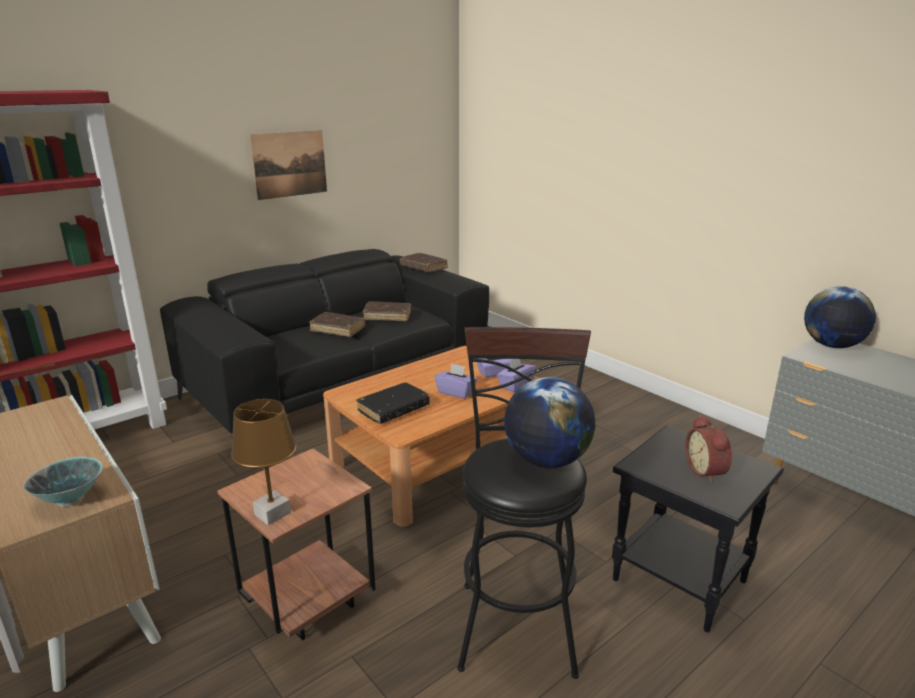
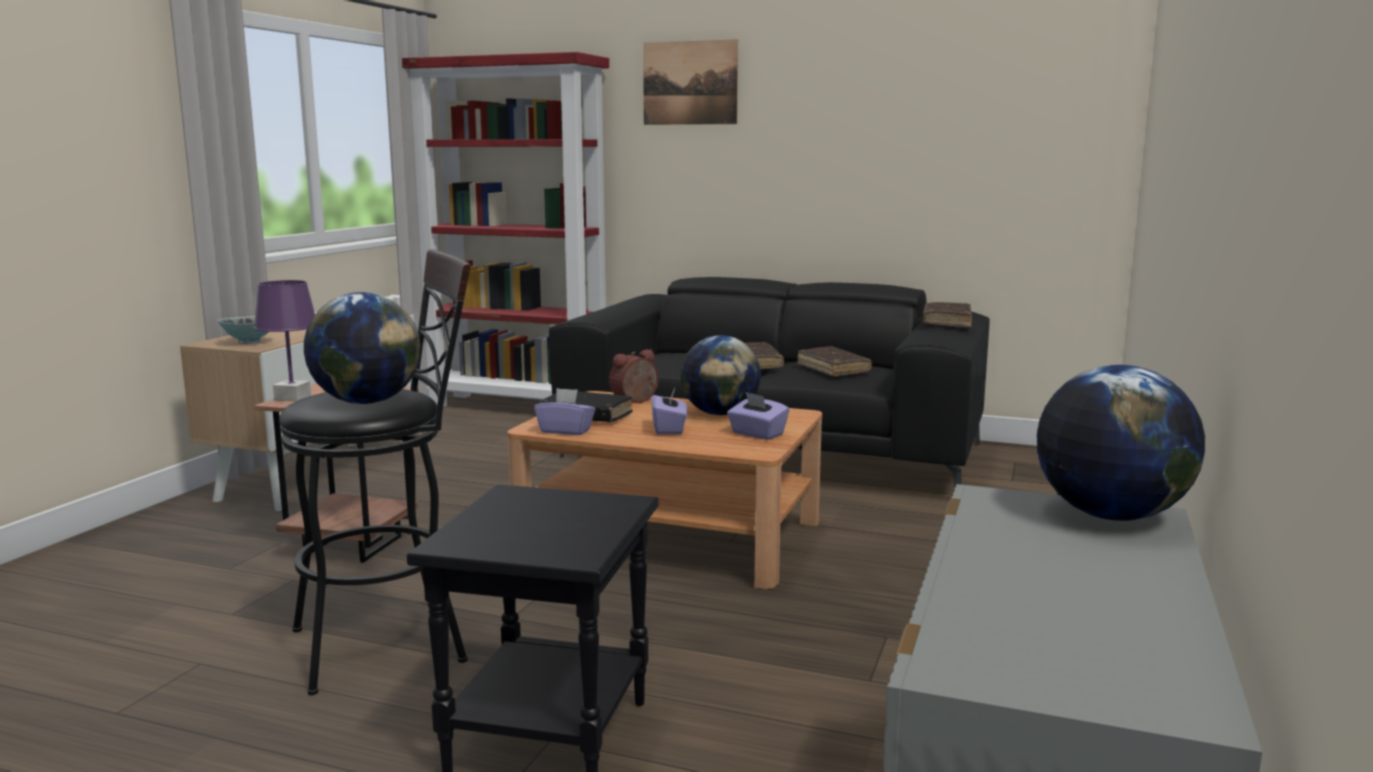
camera: 60 degrees right, 10 degrees down
(272, 514) = (292, 398): brown table lamp -> purple table lamp
(290, 164) = (818, 153): picture -> picture (690, 83)
(440, 370) = (720, 414): none -> globe
(515, 385) = (736, 447): purple tissue box -> purple tissue box (566, 430)
(707, 471) = (531, 527): alarm clock -> alarm clock (636, 401)

